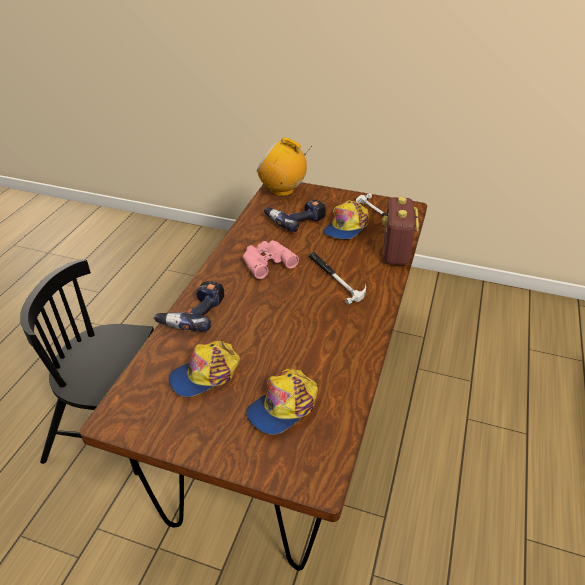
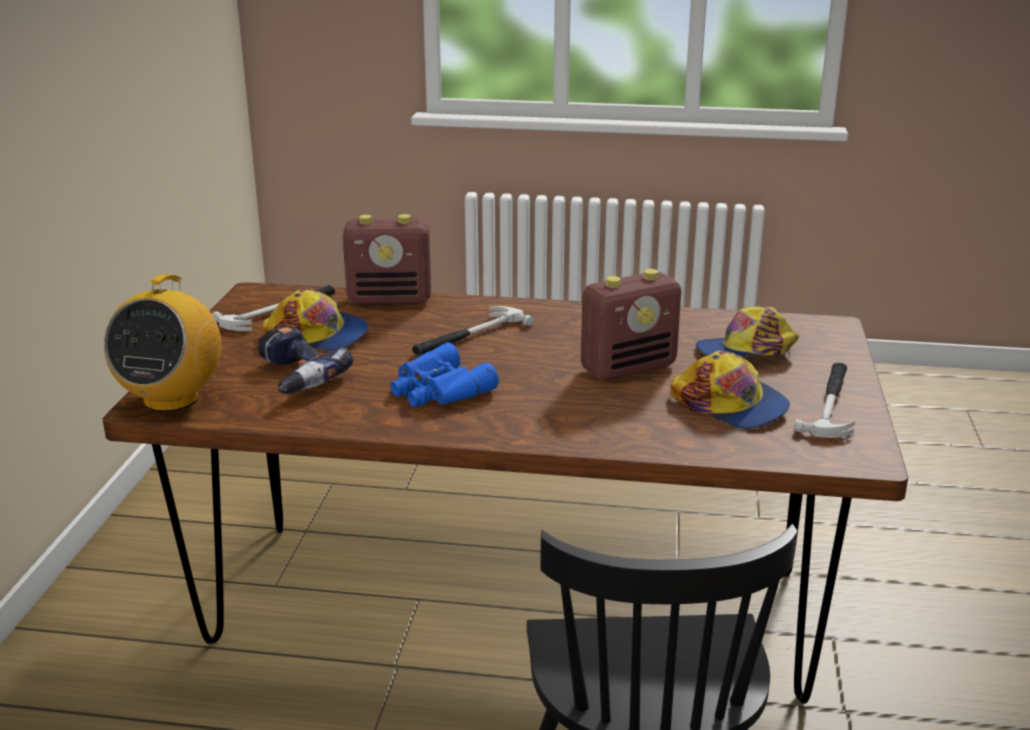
camera: 100 degrees left, 15 degrees down
(186, 429) = (831, 403): none -> hammer
(193, 314) = (606, 434): power drill -> none
(266, 261) = (438, 390): pink binoculars -> blue binoculars
(272, 338) = (629, 368): none -> radio
(283, 406) = (746, 351): cap -> cap turned 135 degrees clockwise

